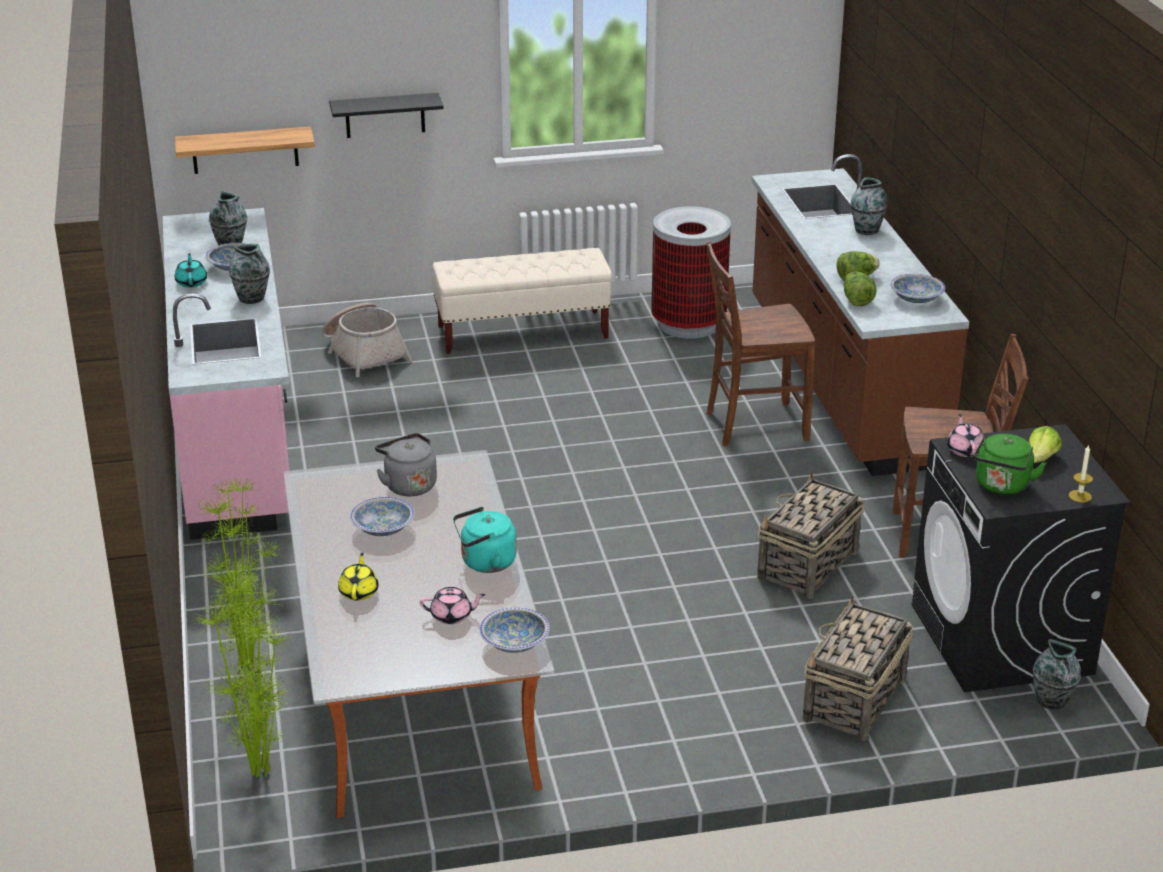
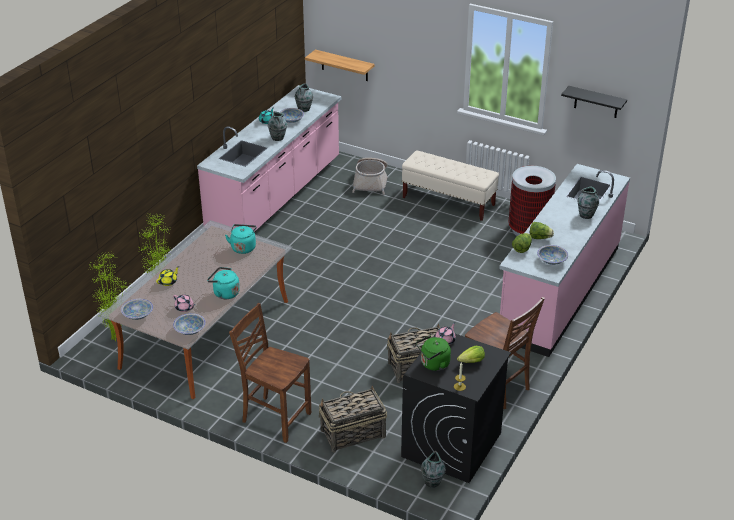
camera: 40 degrees right, 5 degrees up
(383, 528) = (210, 261): bowl -> bowl (138, 315)
(385, 115) = (408, 69): black shelf -> black shelf (596, 102)
(408, 485) = (243, 247): grey kettle -> turquoise kettle
(754, 425) = (487, 293): brown chair -> brown chair (275, 417)
(840, 382) = (559, 291): brown counter -> pink counter

